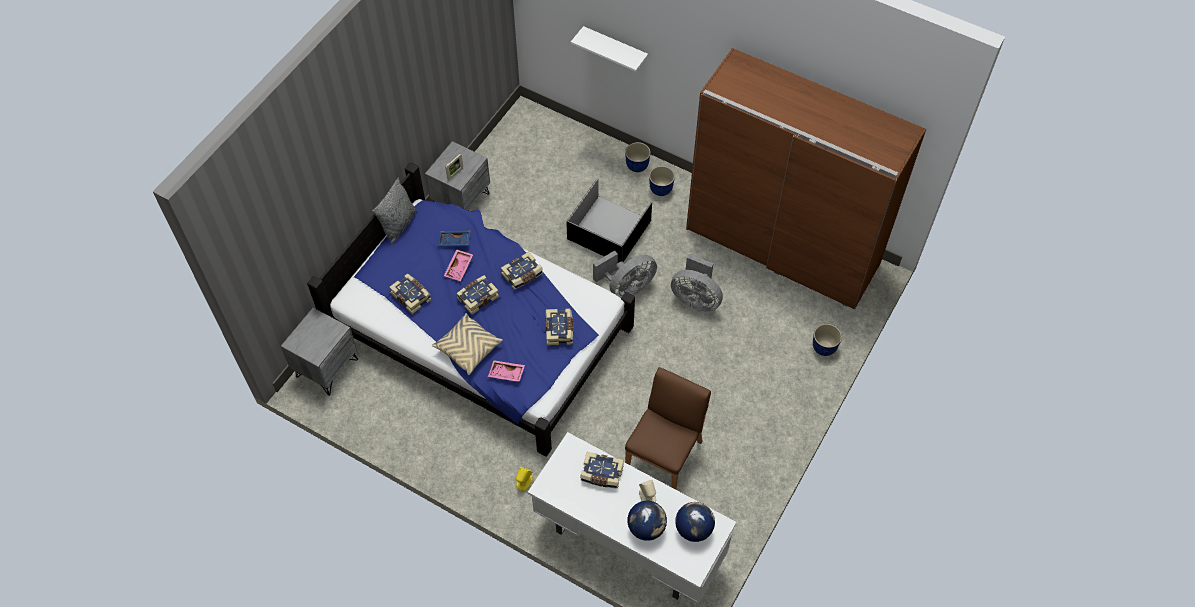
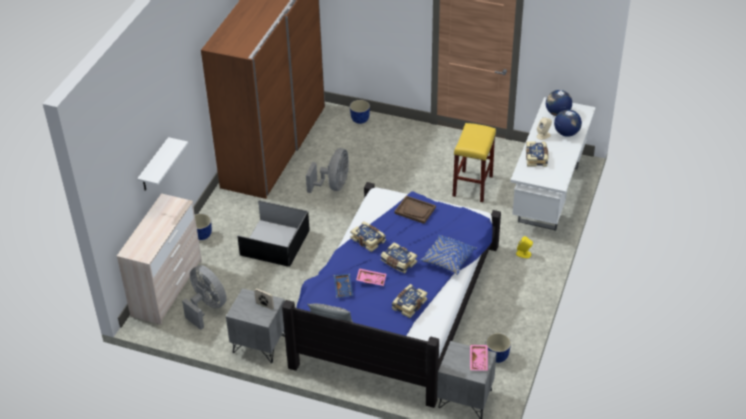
camera: 100 degrees left, 15 degrees down
(468, 348) = (448, 260): beige pillow -> blue pillow
(506, 374) = (464, 233): pink tray -> pink tray (479, 360)
(560, 330) = (415, 210): book -> brown tray
(563, 133) = (167, 288): none -> beige dresser
(626, 287) = (331, 224): grey fan -> grey fan (206, 307)
(661, 189) = (226, 218): planter -> planter (496, 356)
(665, 453) = (472, 185): brown chair -> yellow stool

